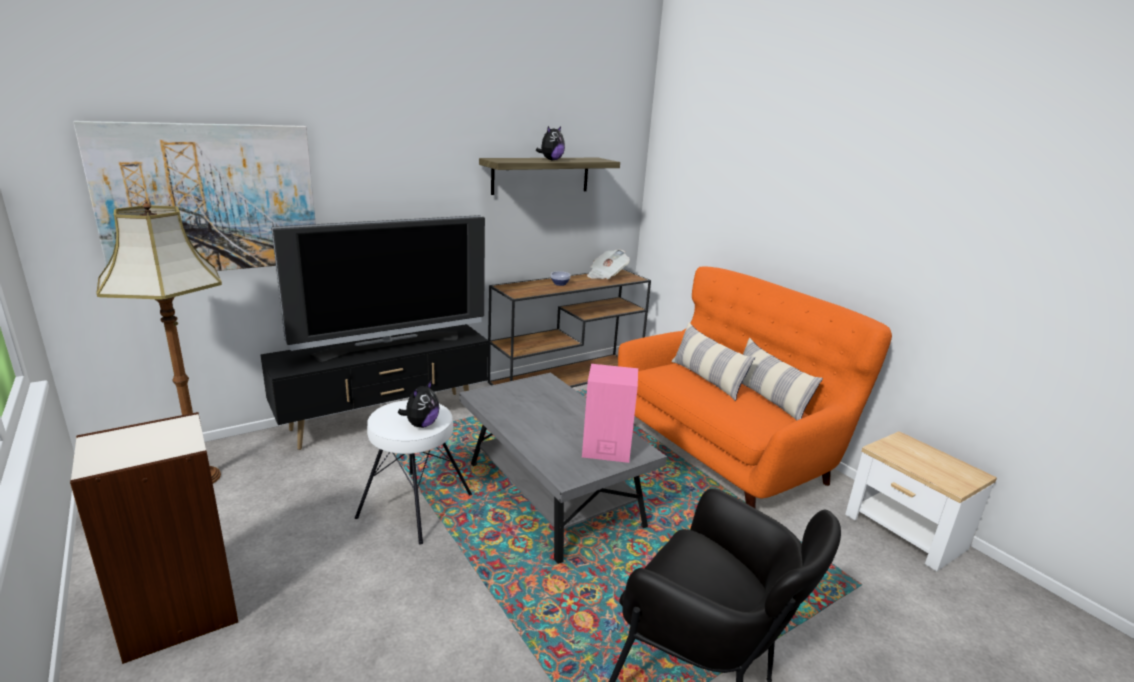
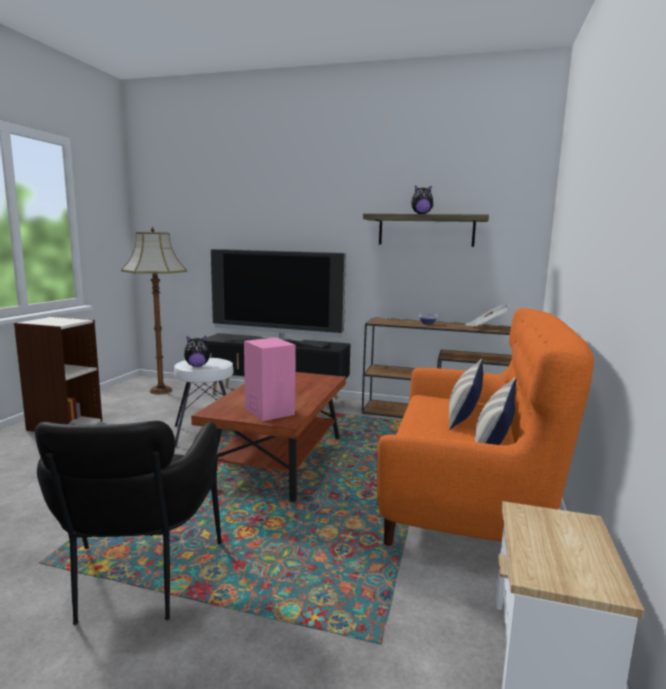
camera: 50 degrees right, 10 degrees down
(210, 199) = (205, 236): picture -> none
(552, 495) = (279, 461): grey coffee table -> brown coffee table

